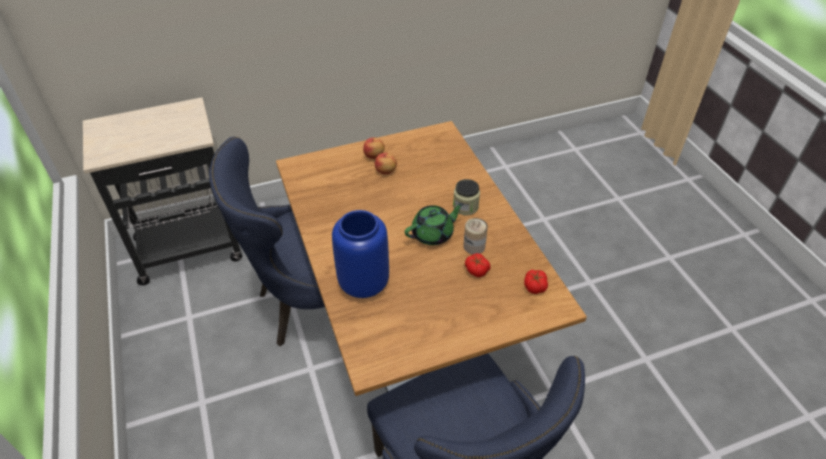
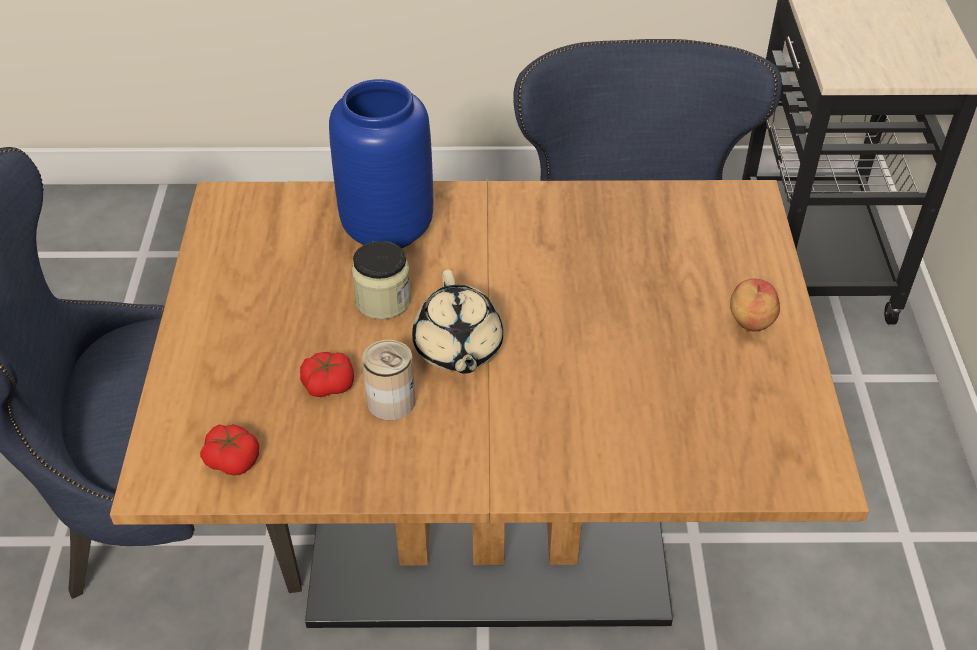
camera: 110 degrees right, 0 degrees up
(386, 171) = (686, 327): apple -> none
(433, 234) = (458, 349): green teapot -> beige teapot
(465, 207) = (513, 426): jar -> jar (383, 301)

